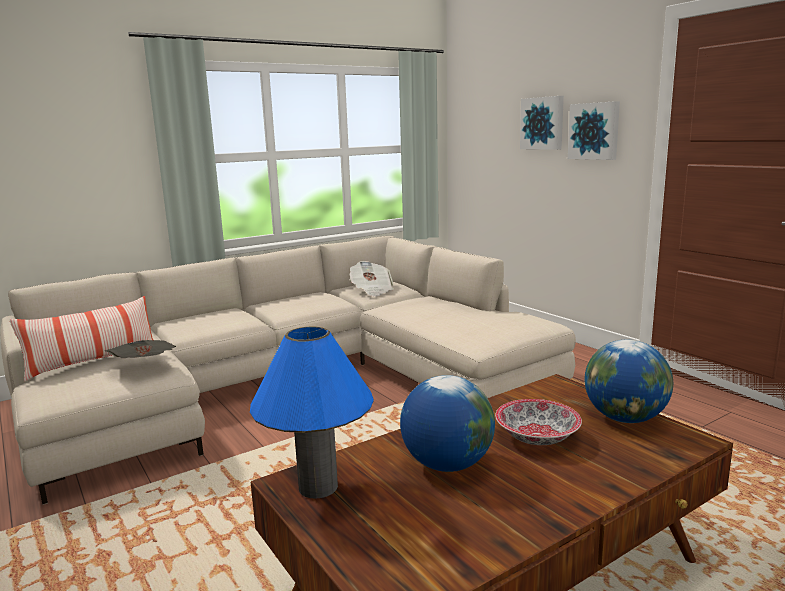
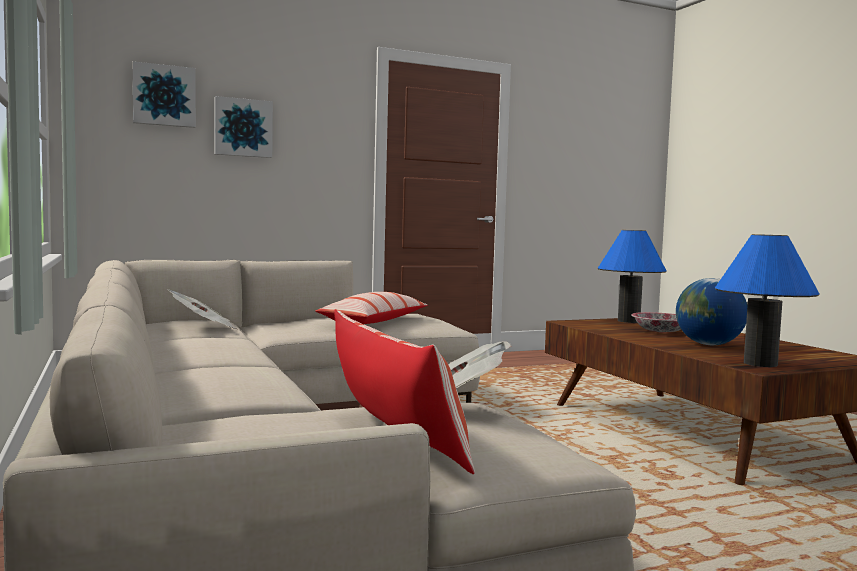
camera: 80 degrees left, 10 degrees down
(451, 318) = (373, 322): none -> pillow
(594, 131) = (312, 142): picture -> picture (164, 95)
(625, 418) = (628, 321): globe -> blue table lamp

